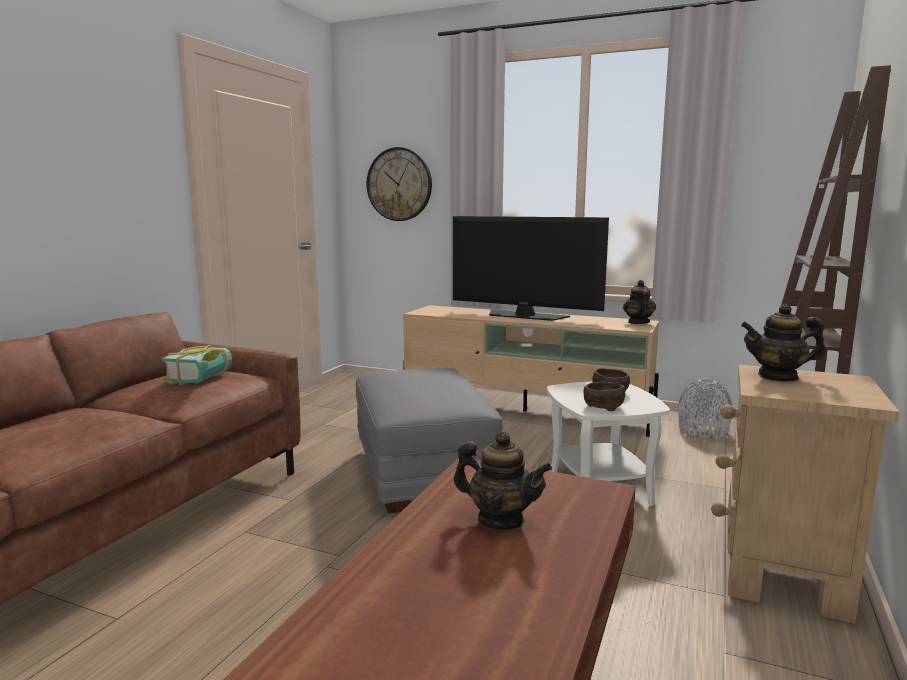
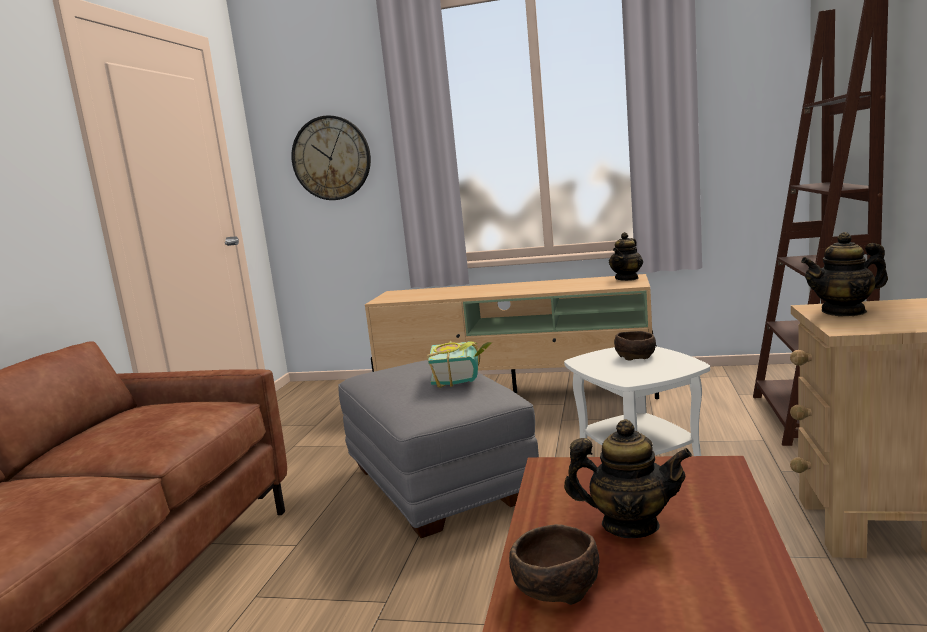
camera: 10 degrees left, 0 degrees up
(205, 378) = (167, 416): book -> book (463, 377)
(525, 316) = (502, 288): television -> none
(602, 406) = (639, 374): brown bowl -> brown bowl (554, 587)
(638, 322) = (627, 278): teapot -> teapot turned 135 degrees counterclockwise
(702, 430) = (708, 383): grey vase -> none

